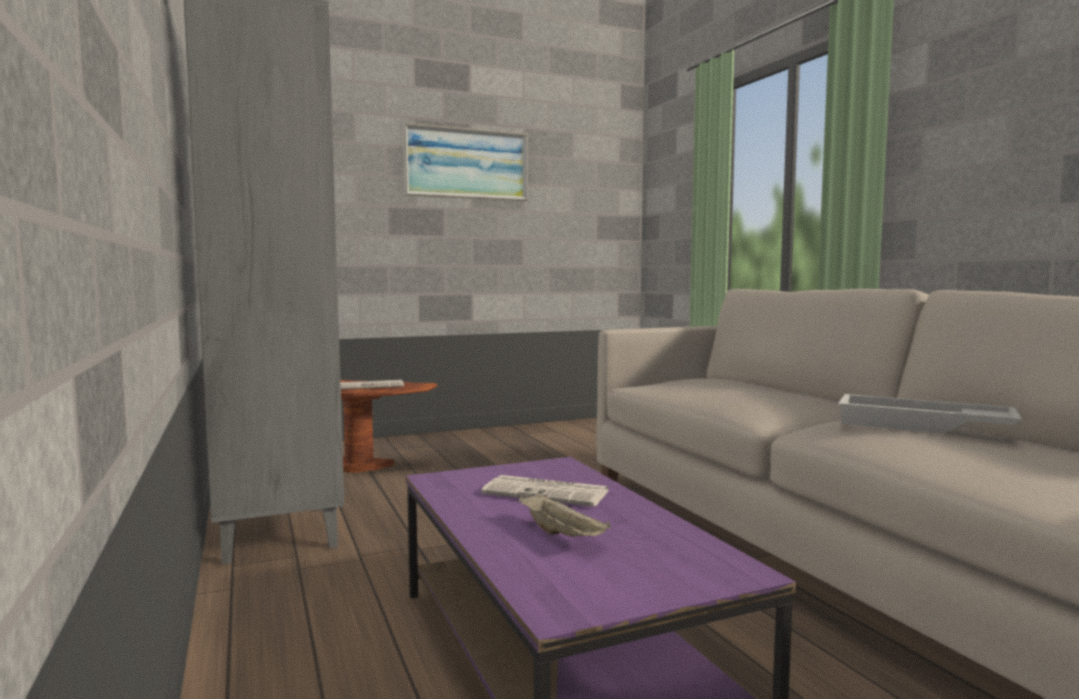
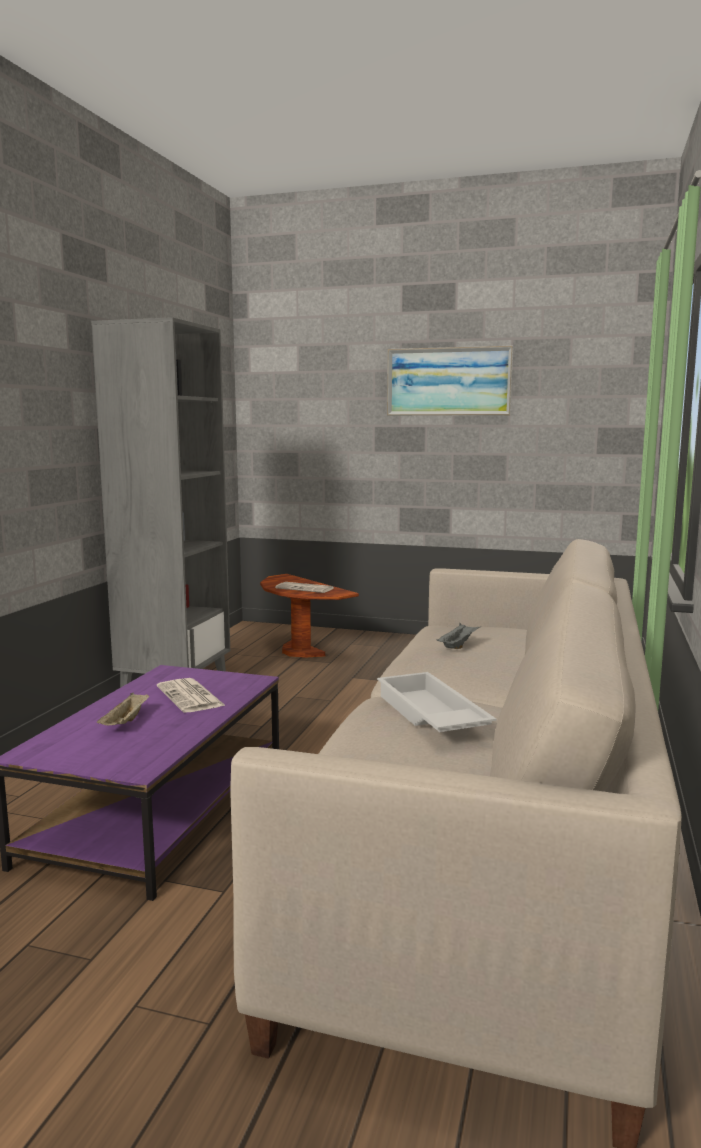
camera: 40 degrees right, 5 degrees up
(735, 387) = (458, 645): none -> grey tray

